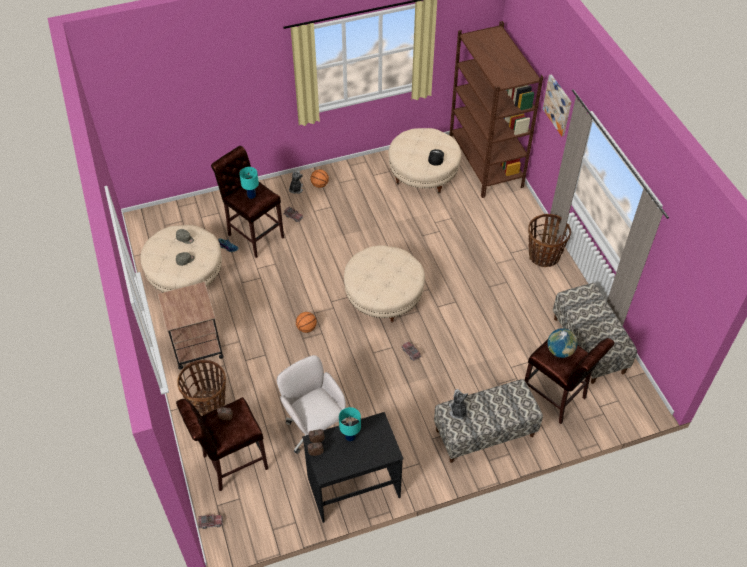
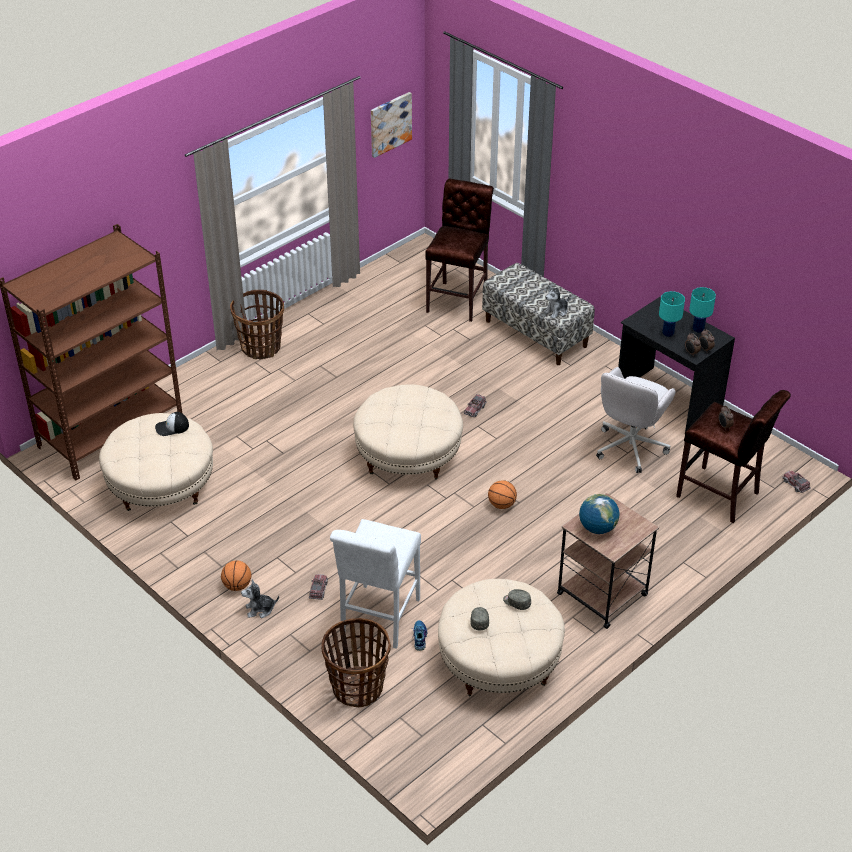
camera: 115 degrees left, 10 degrees down
(208, 404) = (670, 547): basket -> basket (357, 687)
(252, 196) = (384, 538): turquoise table lamp -> turquoise table lamp (697, 329)
(254, 234) = (377, 620): brown stool -> white stool
(558, 105) = (149, 222): picture -> picture (390, 124)
(560, 351) = (456, 238): globe -> globe (597, 528)
(589, 345) = (375, 292): bench -> none

